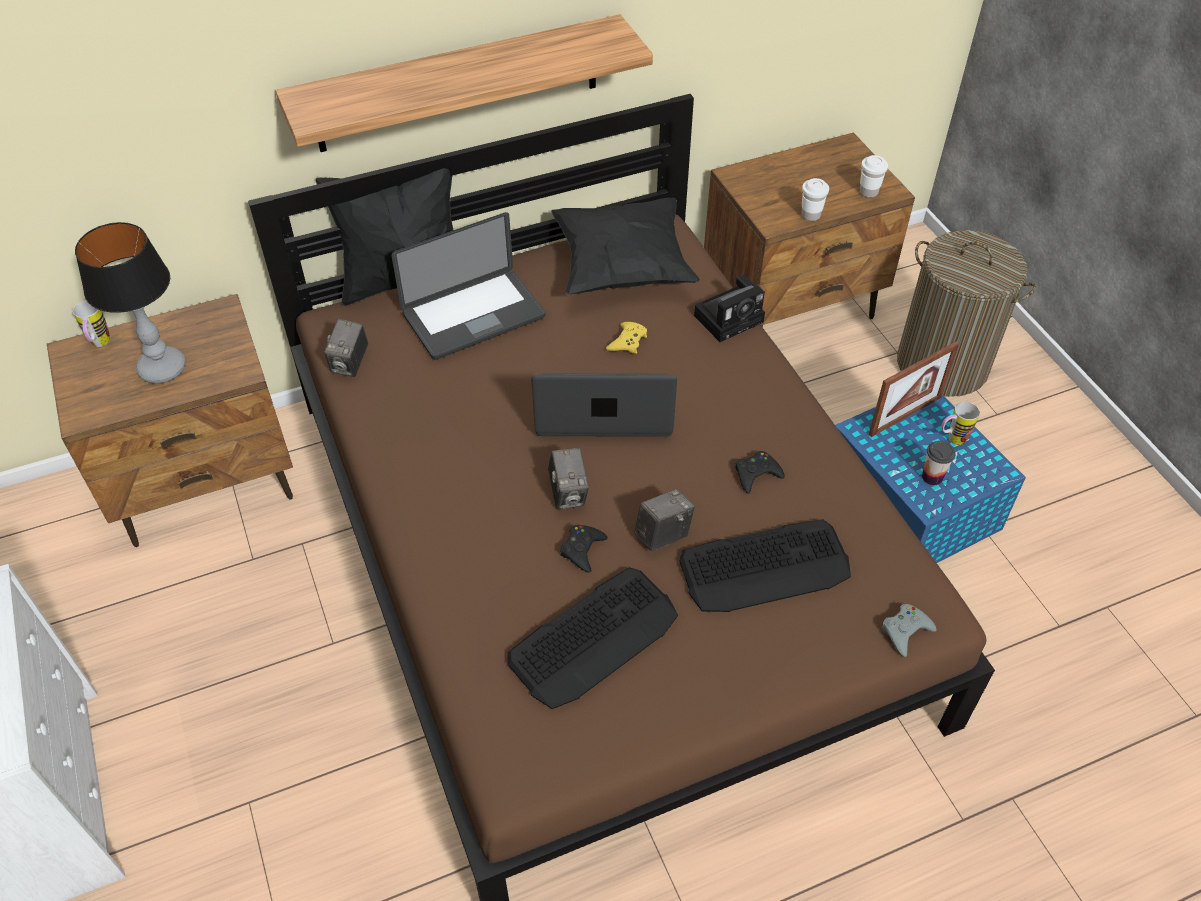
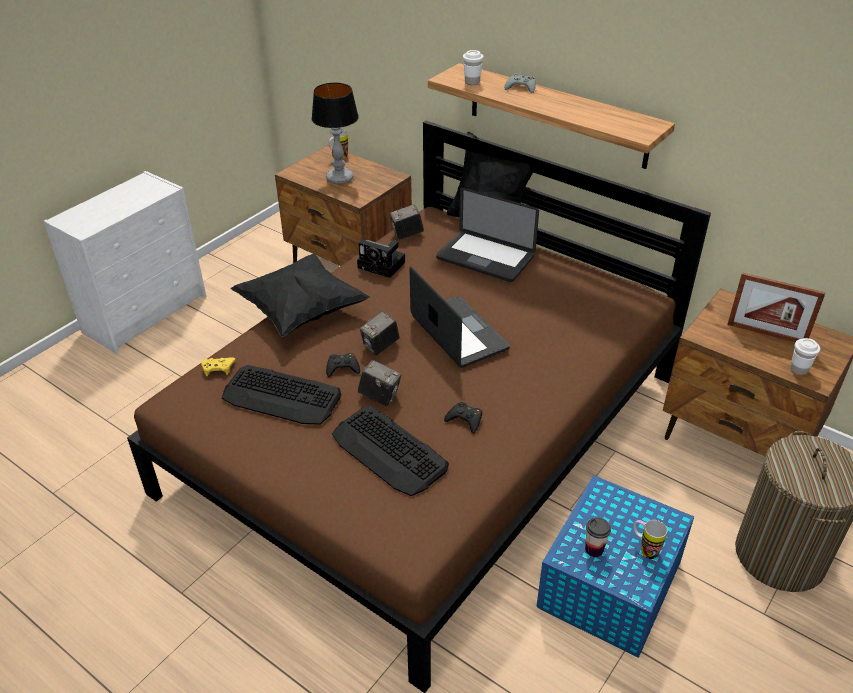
camera: 60 degrees right, 10 degrees down
(622, 268) = (590, 295): black pillow -> black pillow (301, 311)
(627, 341) = (524, 320): yellow game controller -> yellow game controller (218, 368)
(730, 317) = (597, 357): camera -> camera (383, 265)
(810, 215) = (732, 349): white cup -> white cup (472, 82)
(905, 416) = (642, 512): picture frame -> picture frame (766, 333)
(905, 631) = (385, 542): grey game controller -> grey game controller (521, 87)

